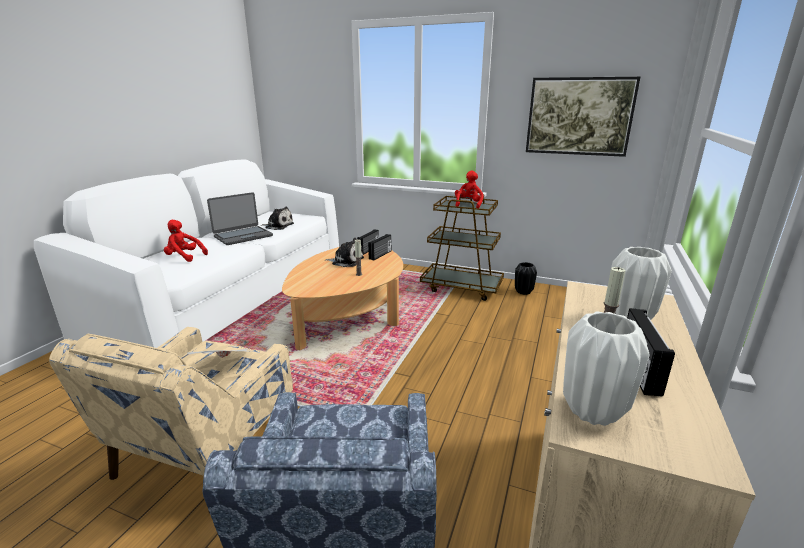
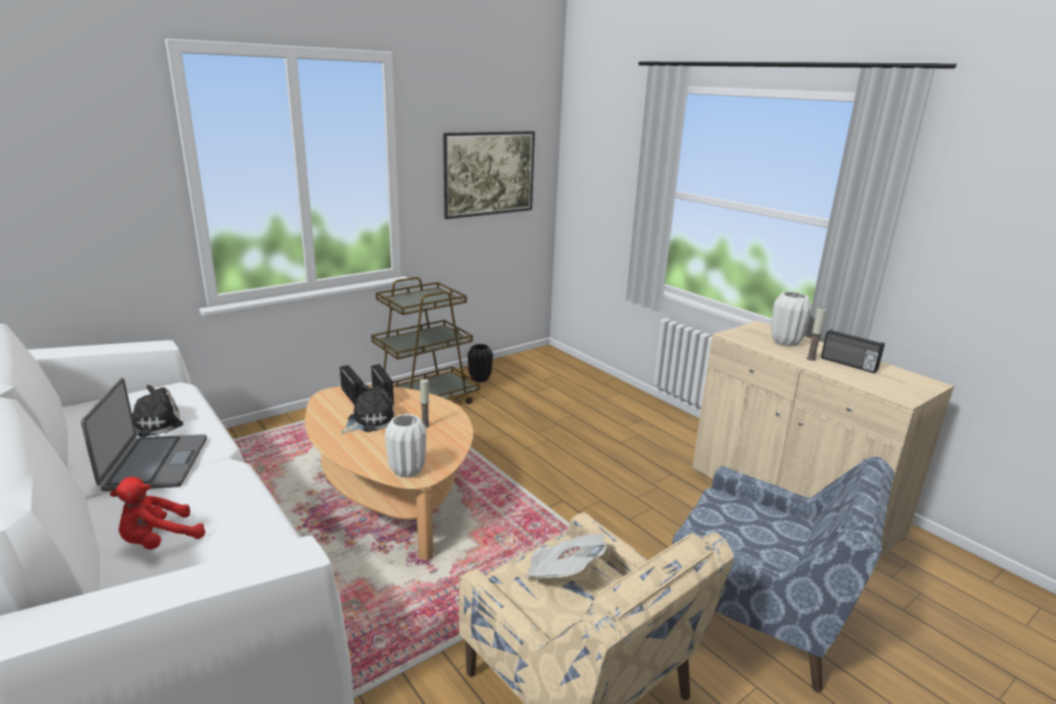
camera: 60 degrees left, 0 degrees up
(468, 205) = (416, 297): red plush toy -> none
(592, 410) = (887, 389): white vase -> white vase (406, 471)

